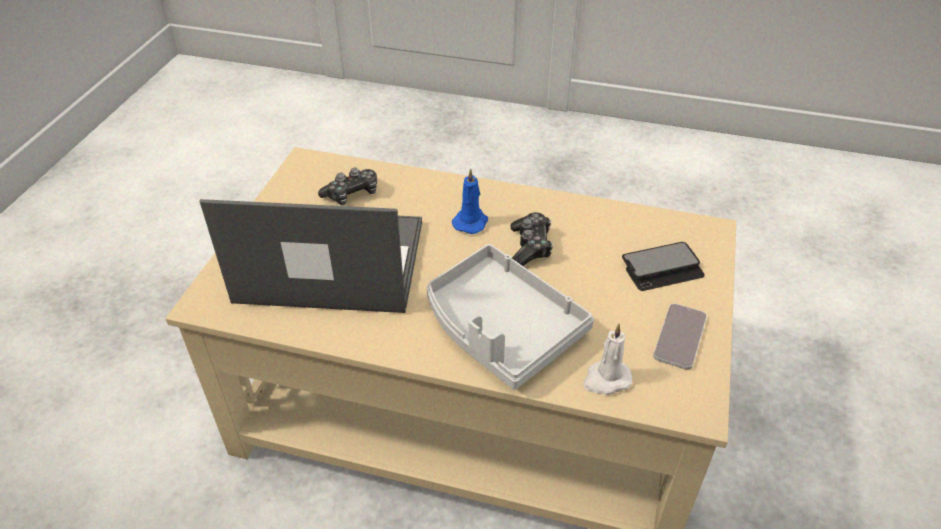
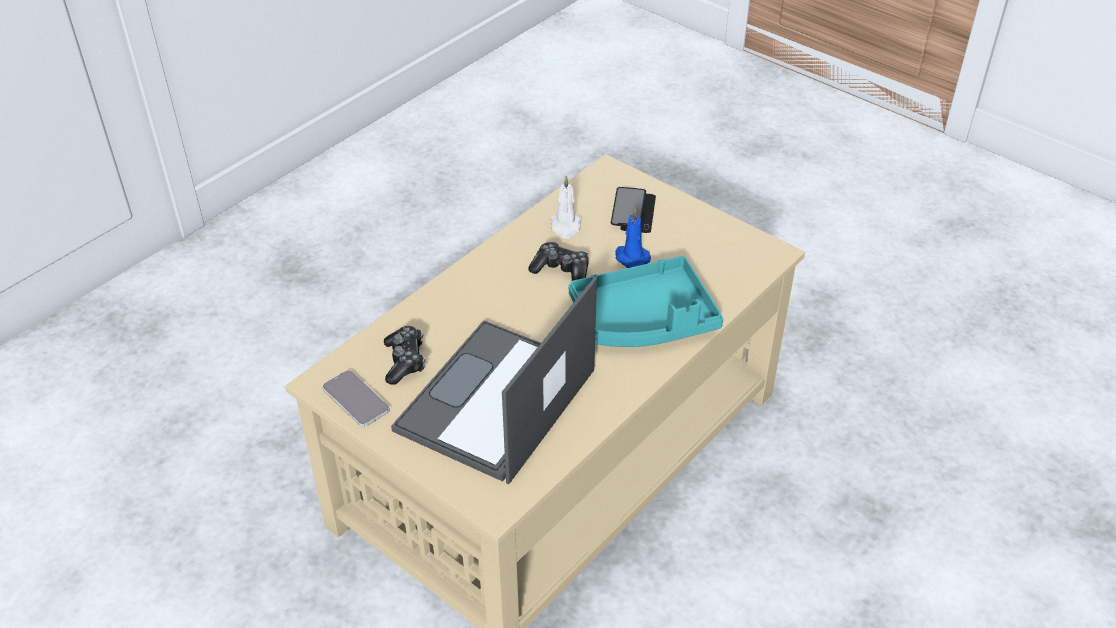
camera: 65 degrees left, 0 degrees up
(471, 221) = (504, 295): blue candle -> blue candle (631, 257)
(501, 328) = (644, 320): grey tray -> turquoise tray
(606, 379) = (726, 284): white candle -> white candle (566, 226)
(680, 337) = (706, 233): phone -> phone (356, 399)

